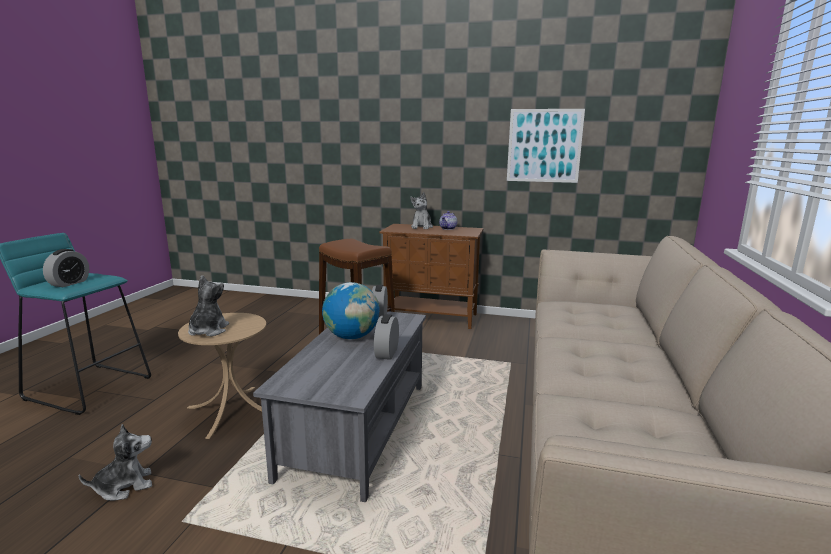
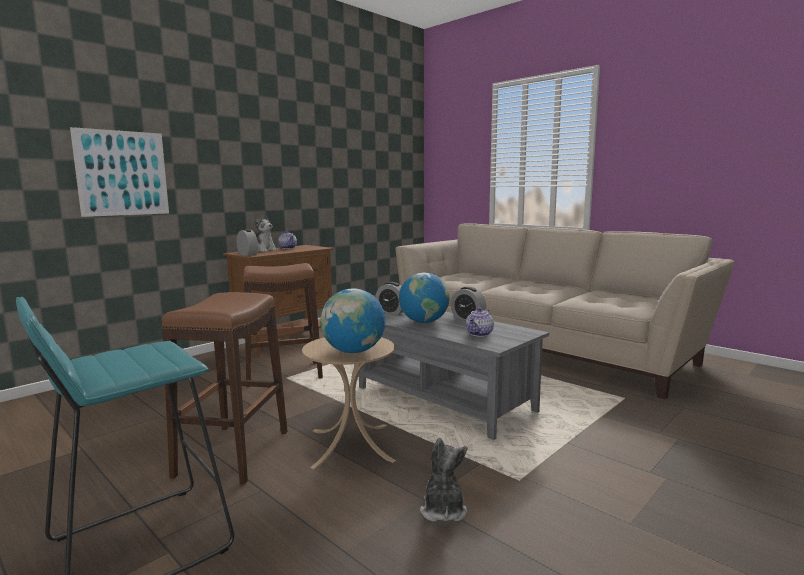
camera: 60 degrees left, 5 degrees down
(69, 283) = (146, 360): alarm clock -> alarm clock (247, 254)
(206, 372) = (233, 452): none -> brown stool
(208, 331) = (353, 351): plush toy -> globe
(322, 370) = (480, 334): none -> teapot
(544, 146) = (341, 168): picture -> picture (122, 173)

